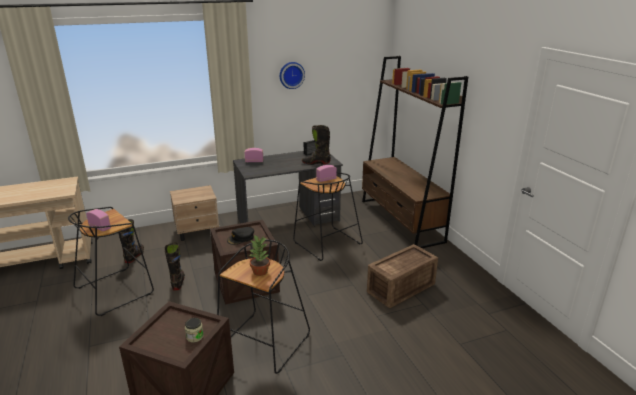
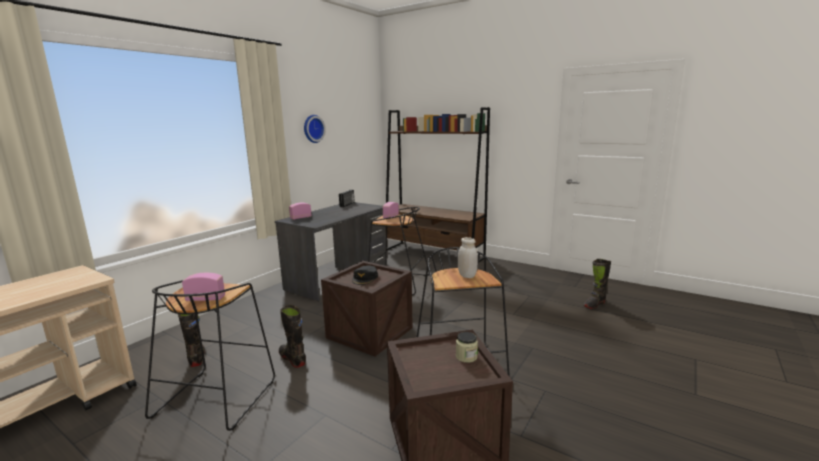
camera: 35 degrees left, 10 degrees down
(198, 231) = (251, 312): beige nightstand -> none
(260, 272) = (467, 276): potted plant -> white jar
(316, 163) = (363, 209): black boot -> black boot (594, 304)
(402, 288) = (501, 291): crate -> none

